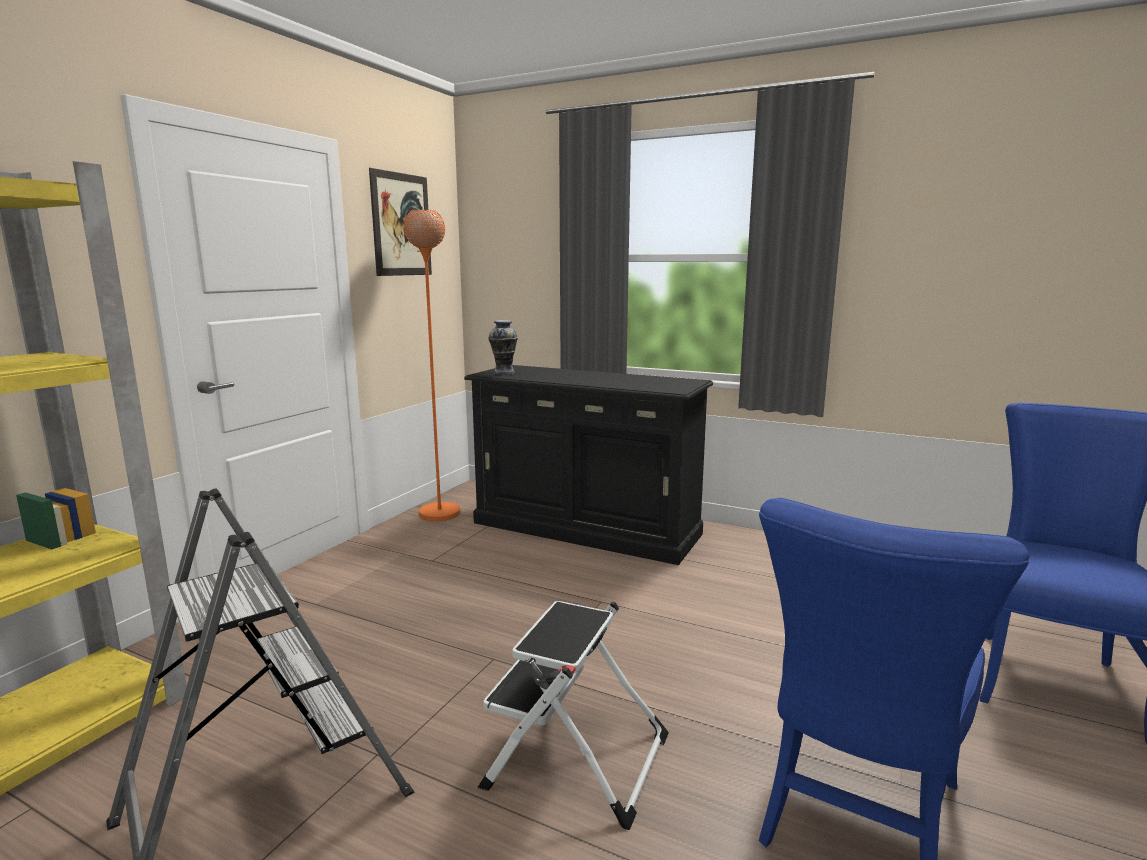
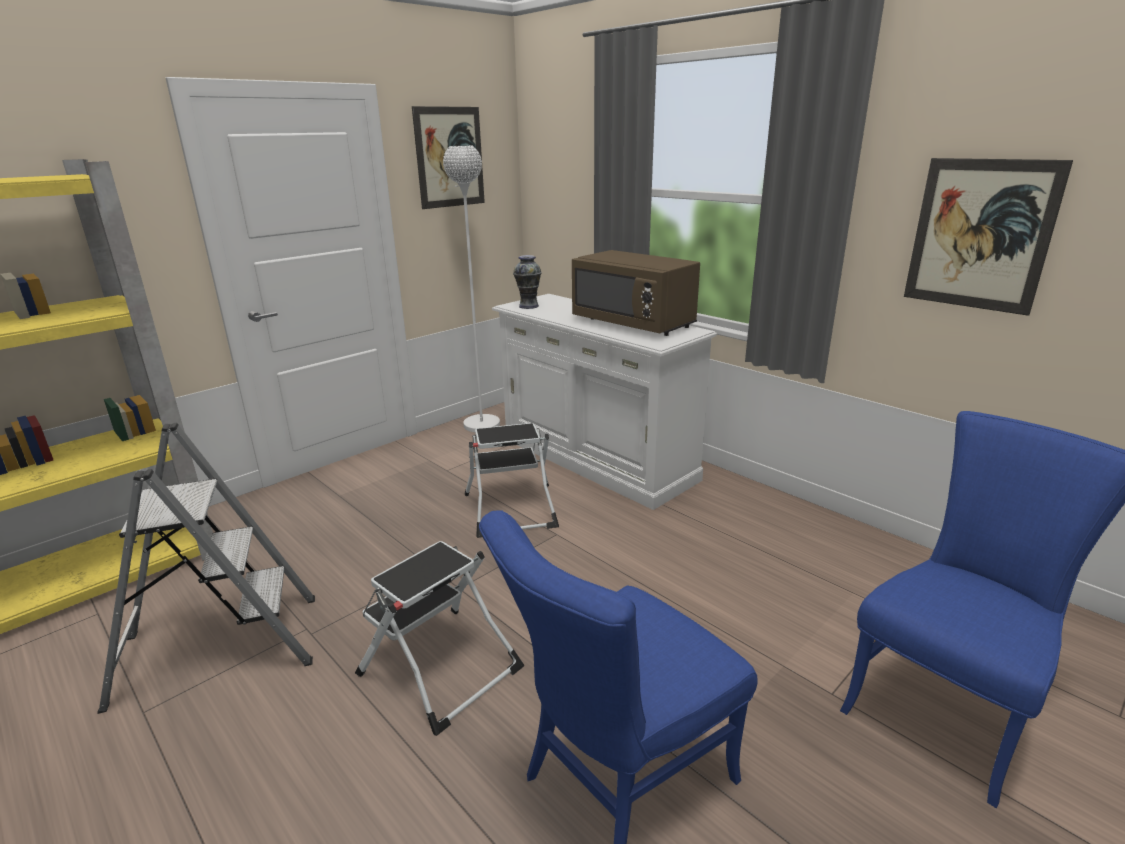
camera: 20 degrees right, 10 degrees up
(439, 513) = (481, 425): orange floor lamp -> white floor lamp
(533, 584) = (511, 507): none -> step ladder
(586, 528) = (596, 458): black cabinet -> white cabinet
(629, 379) = (633, 323): none -> brown microwave
(946, 274) = (980, 235): none -> picture

